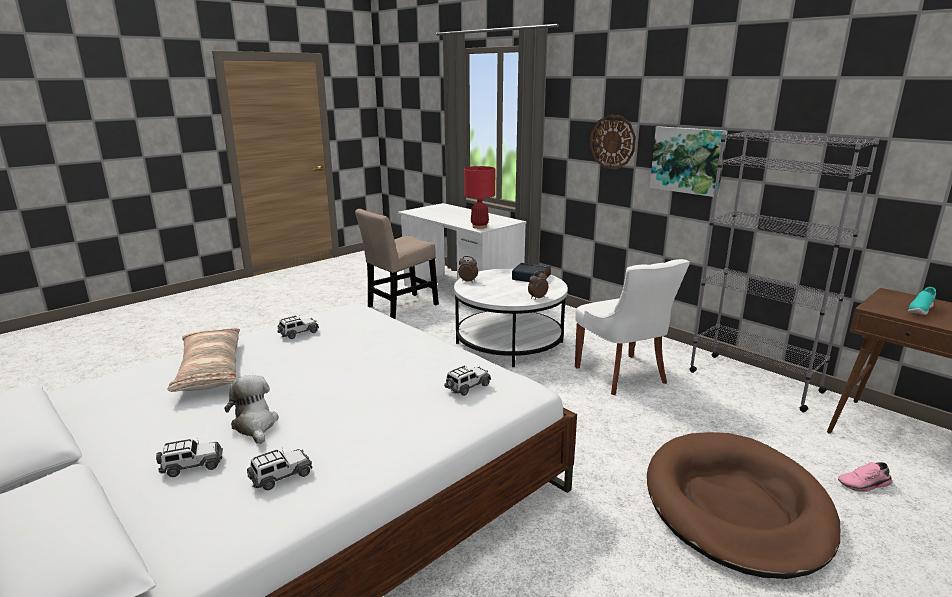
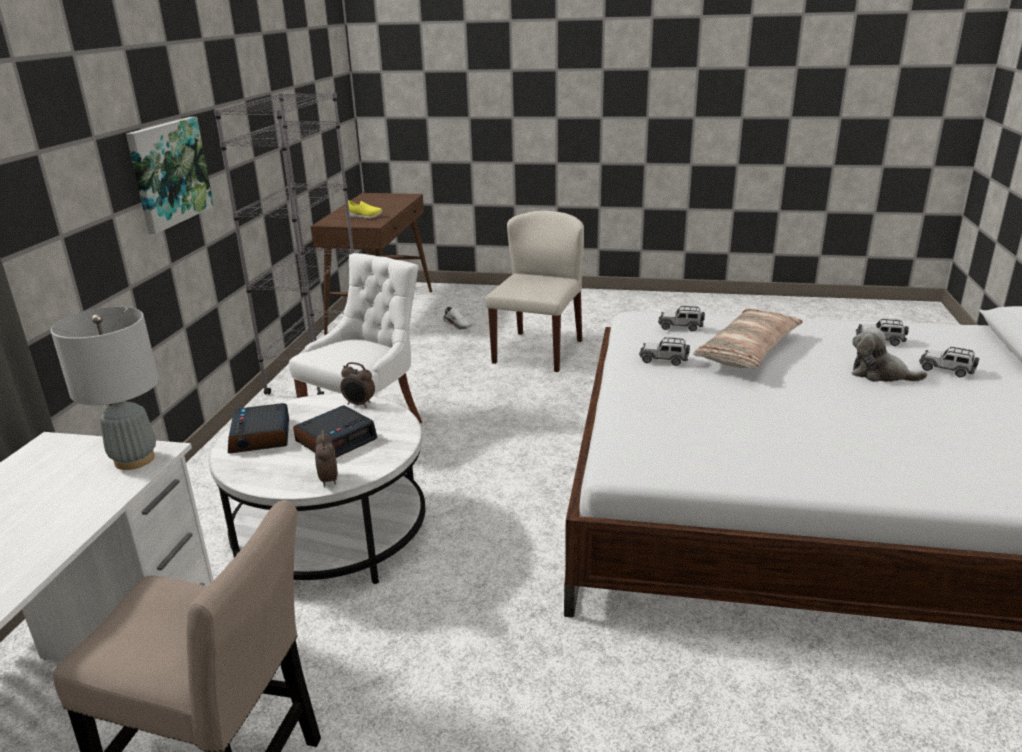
camera: 125 degrees left, 5 degrees up
(209, 370) = (902, 450): pillow -> pillow (749, 351)
(255, 425) = (880, 374): plush toy -> plush toy turned 90 degrees clockwise
(298, 333) = (750, 452): toy car -> toy car (663, 360)
(479, 227) = (134, 460): red table lamp -> grey table lamp
(503, 288) = (336, 440): none -> alarm clock
(612, 142) = (74, 185): wall clock -> none
(736, 506) = (537, 351): brown dog bed -> beige chair
(864, 485) = (458, 325): pink shoe -> white shoe
(919, 310) = (364, 217): turquoise shoe -> yellow shoe

